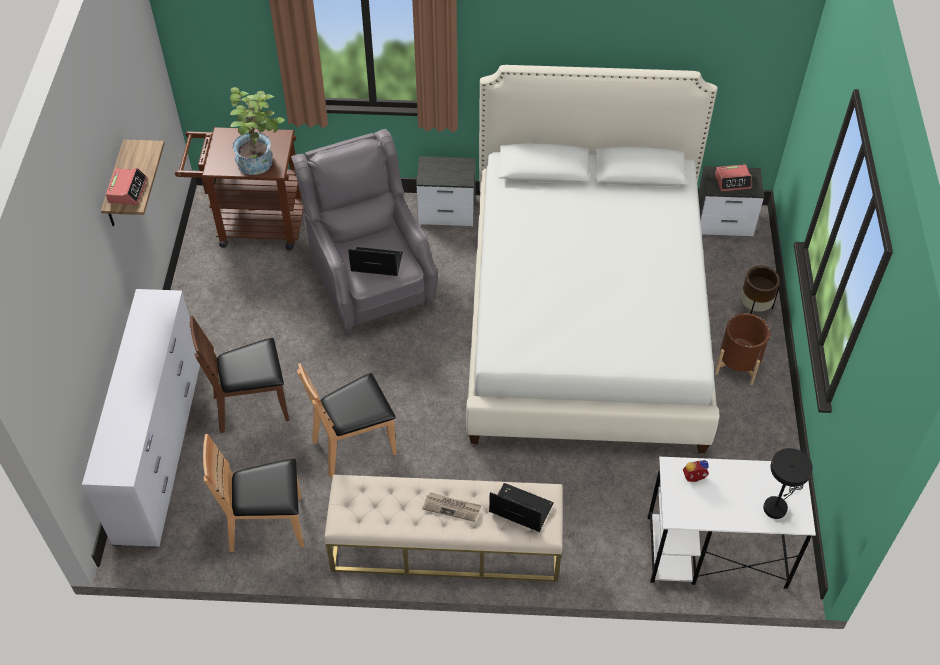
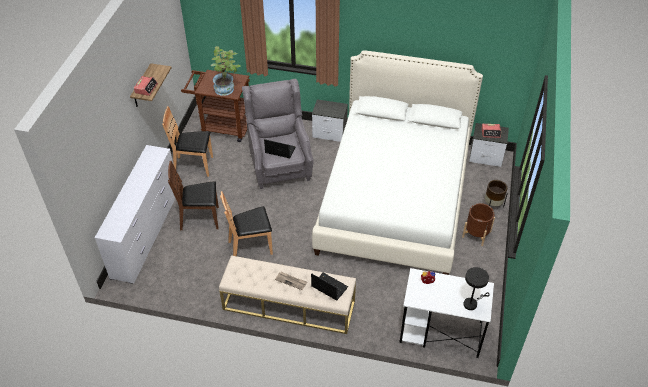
camera: 10 degrees right, 5 degrees down
(267, 525) = (194, 281): brown chair -> brown chair (194, 166)

